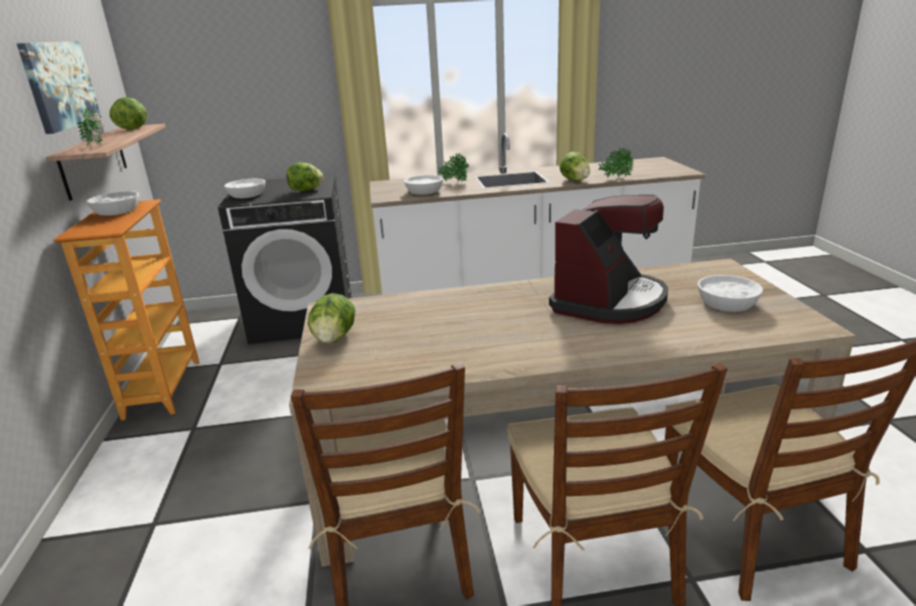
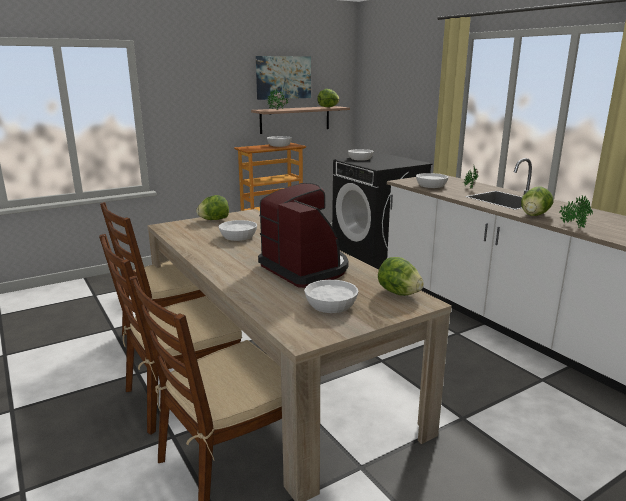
camera: 65 degrees right, 5 degrees down
(306, 190) = (384, 165): lettuce -> lettuce (398, 293)
(448, 328) = (238, 237): none -> white bowl
(609, 301) = (305, 268): coffee machine -> coffee machine turned 135 degrees counterclockwise

